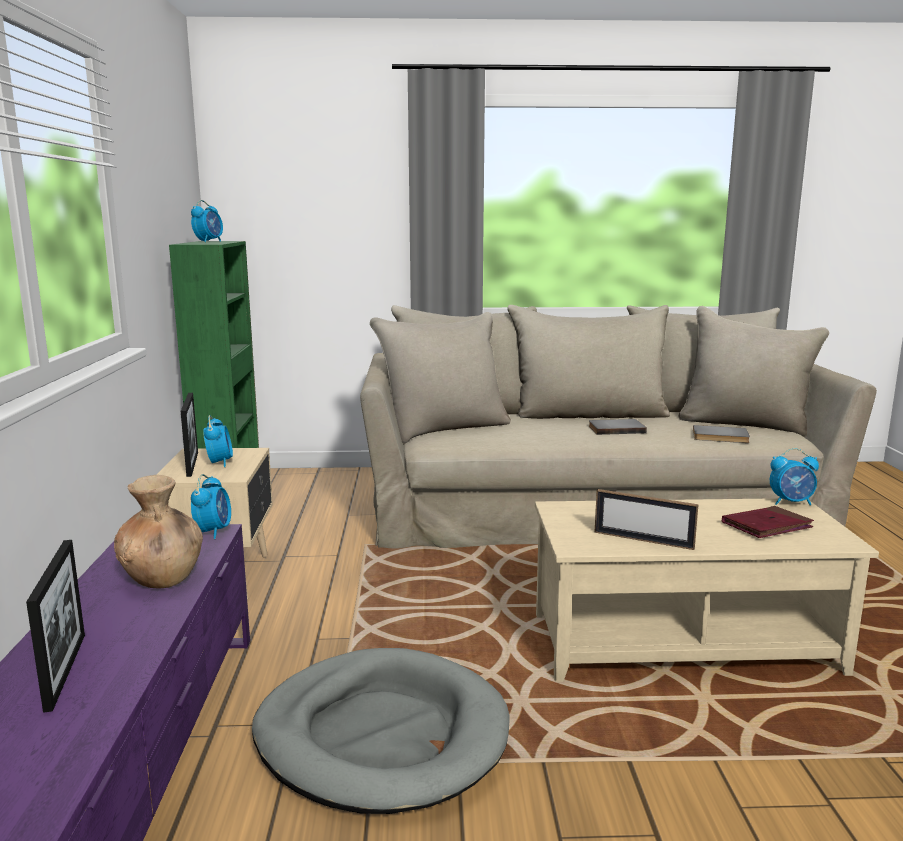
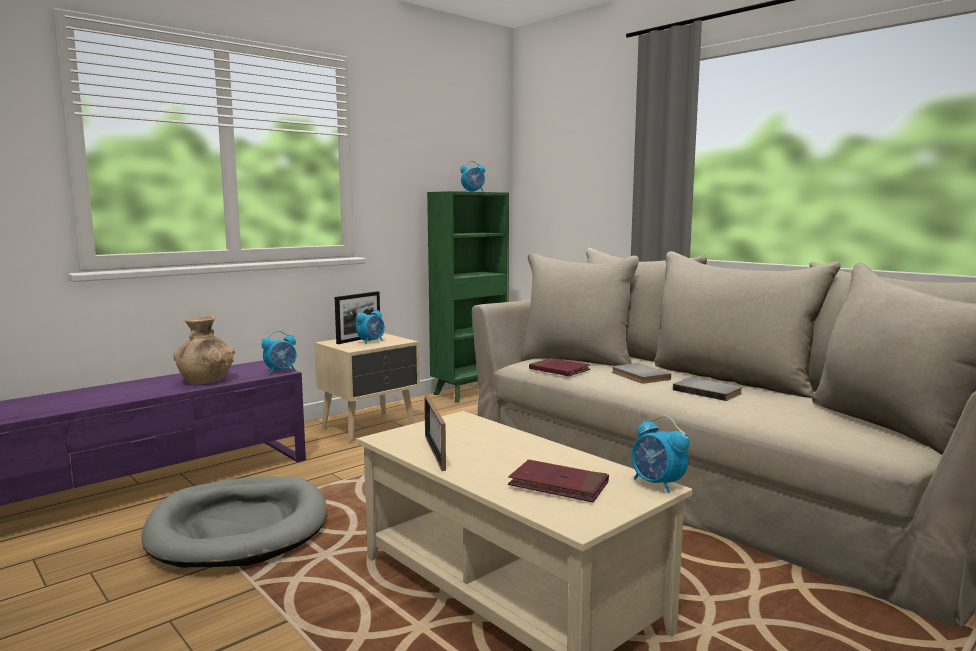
camera: 50 degrees right, 5 degrees down
(65, 670) = (85, 396): picture frame -> none
(478, 441) = (559, 370): none -> red book
(720, 437) = (798, 424): grey book -> grey book (638, 376)

